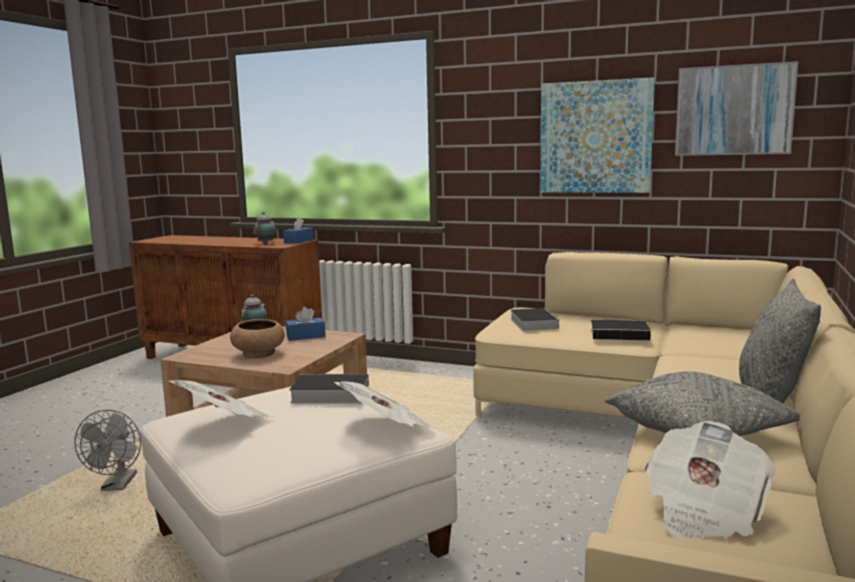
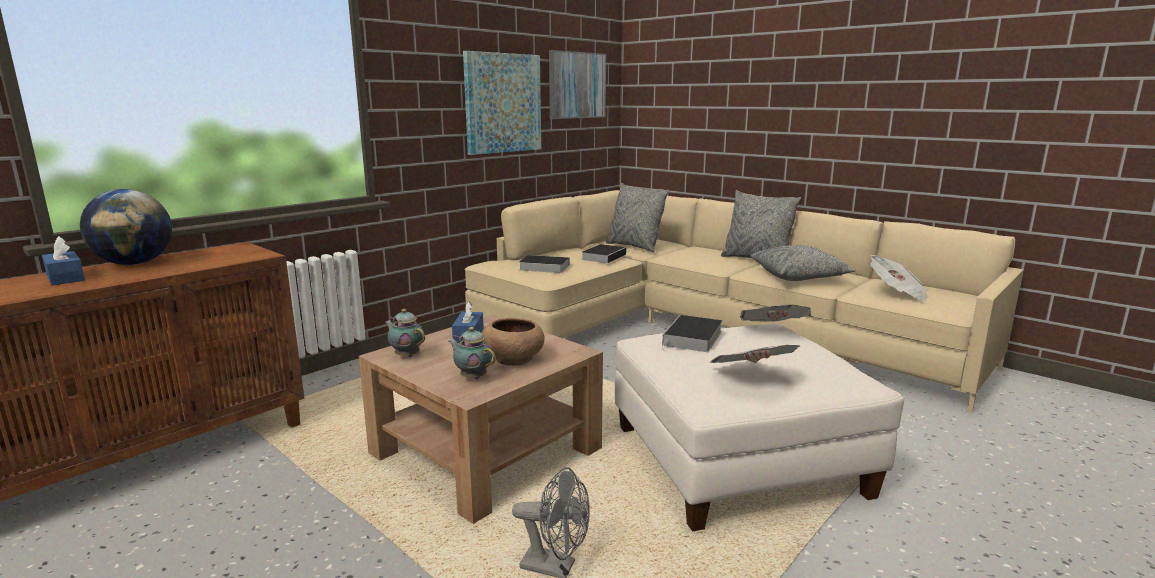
camera: 70 degrees left, 5 degrees up
(247, 239) = (135, 263): none -> globe
(266, 243) = (216, 258): teapot -> teapot (472, 377)
(298, 241) = (241, 247): blue tissue box -> blue tissue box (65, 278)
(703, 339) = (634, 247): none -> grey pillow

